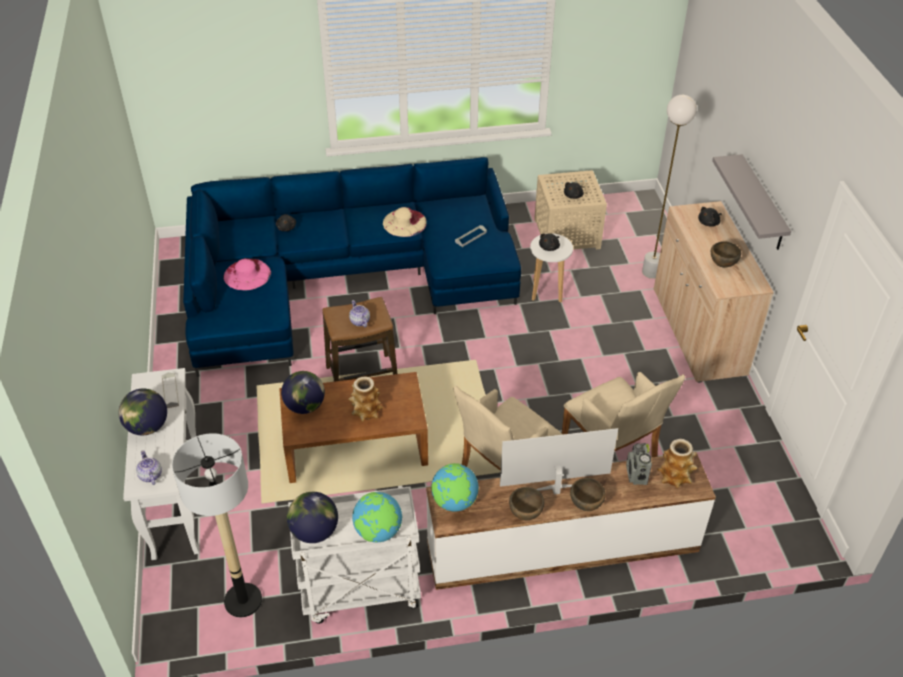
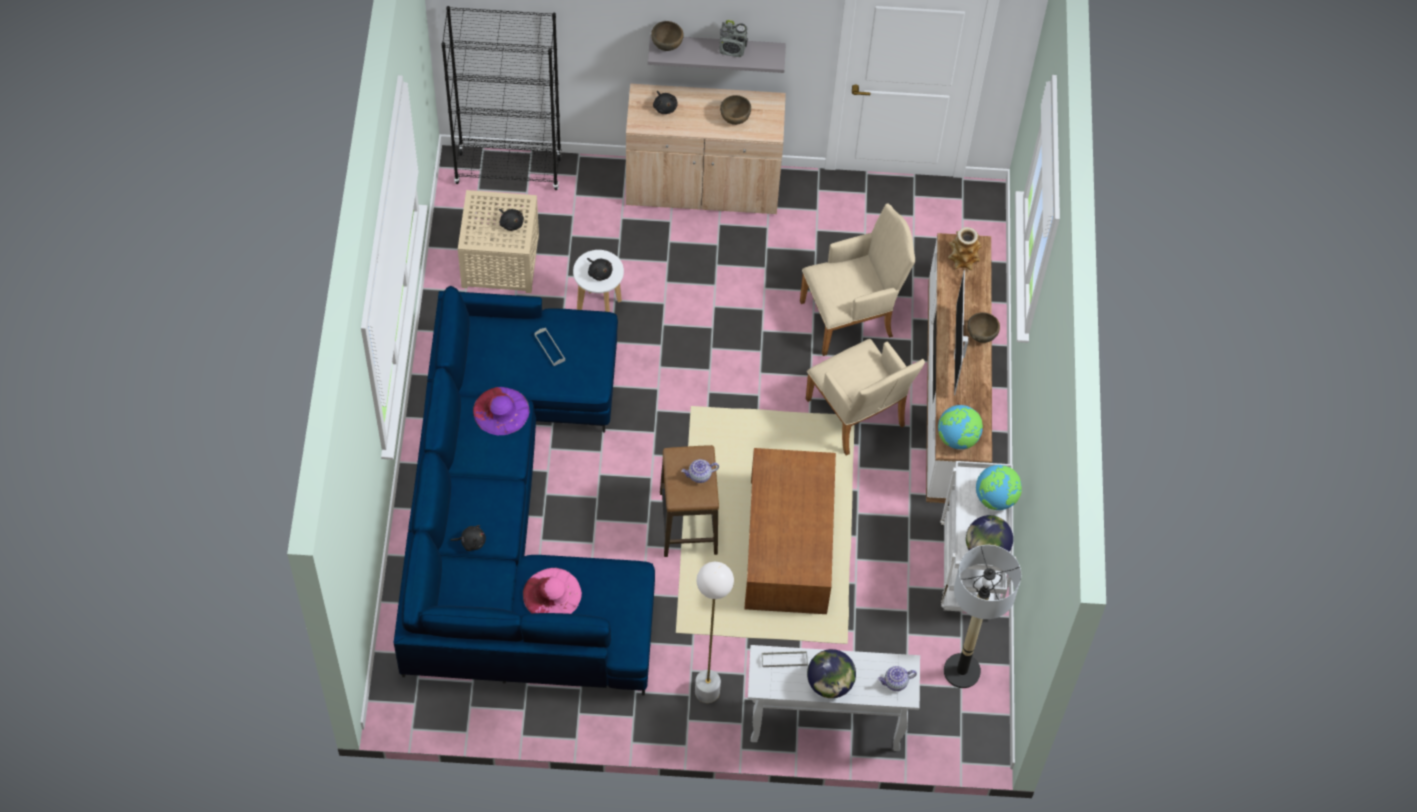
camera: 80 degrees left, 15 degrees up
(305, 406) = (780, 559): globe -> none
(366, 411) = (800, 503): vase -> none
(404, 222) = (501, 411): beige hat -> purple hat
(525, 514) = (982, 385): brown bowl -> brown bowl (667, 46)
(636, 475) = (955, 287): radio -> radio (732, 50)
(651, 224) = (508, 170): none -> black bookcase
(651, 272) = (595, 198): white floor lamp -> white floor lamp (707, 691)

